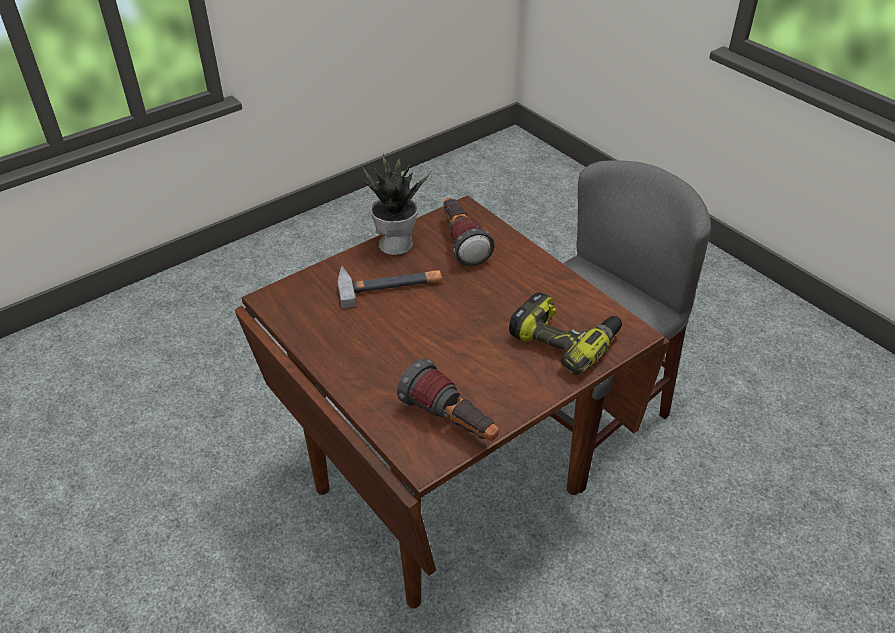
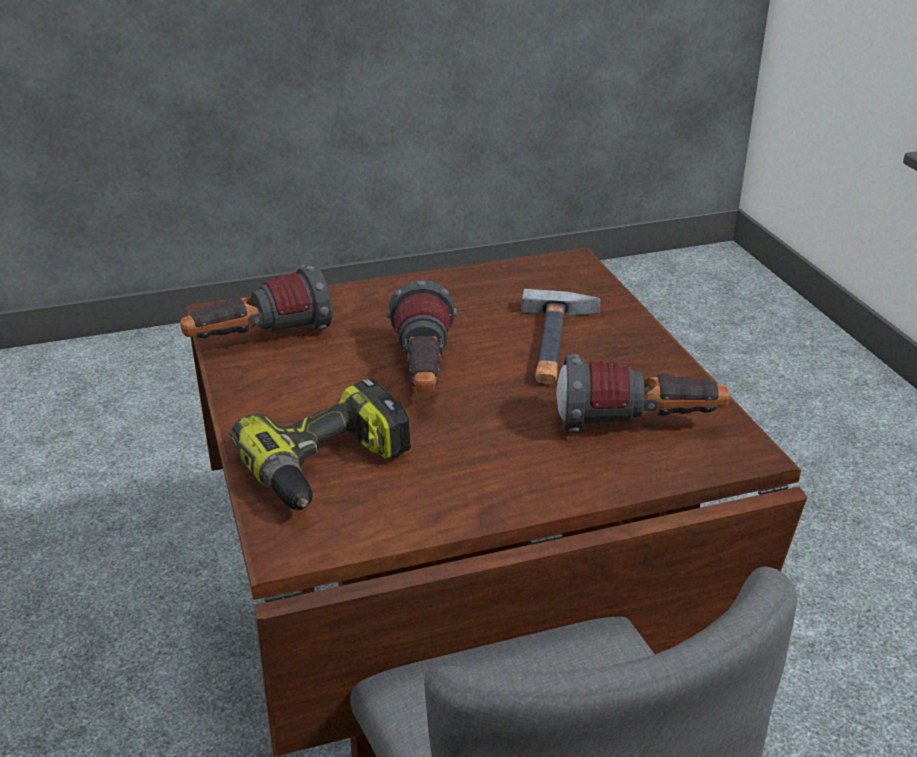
camera: 110 degrees right, 10 degrees down
(396, 243) = (661, 366): potted plant -> none
(453, 330) = (423, 374): none -> flashlight

